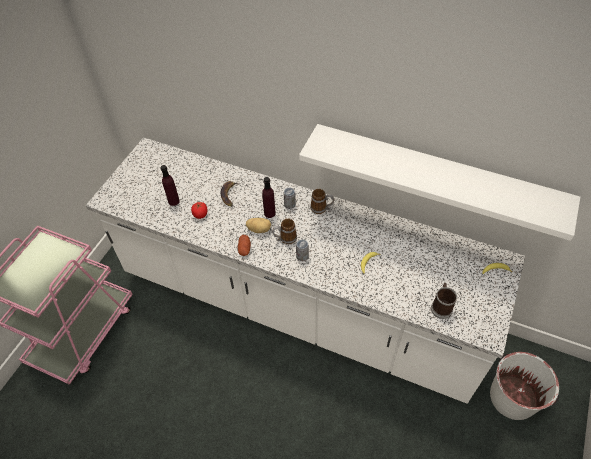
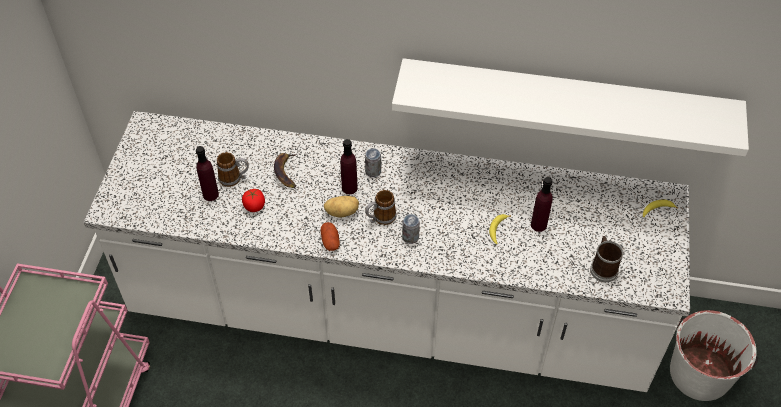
camera: 15 degrees left, 0 degrees up
(322, 209) = (417, 169): mug -> mug (234, 178)
(400, 265) = (538, 225): none -> purple bottle

